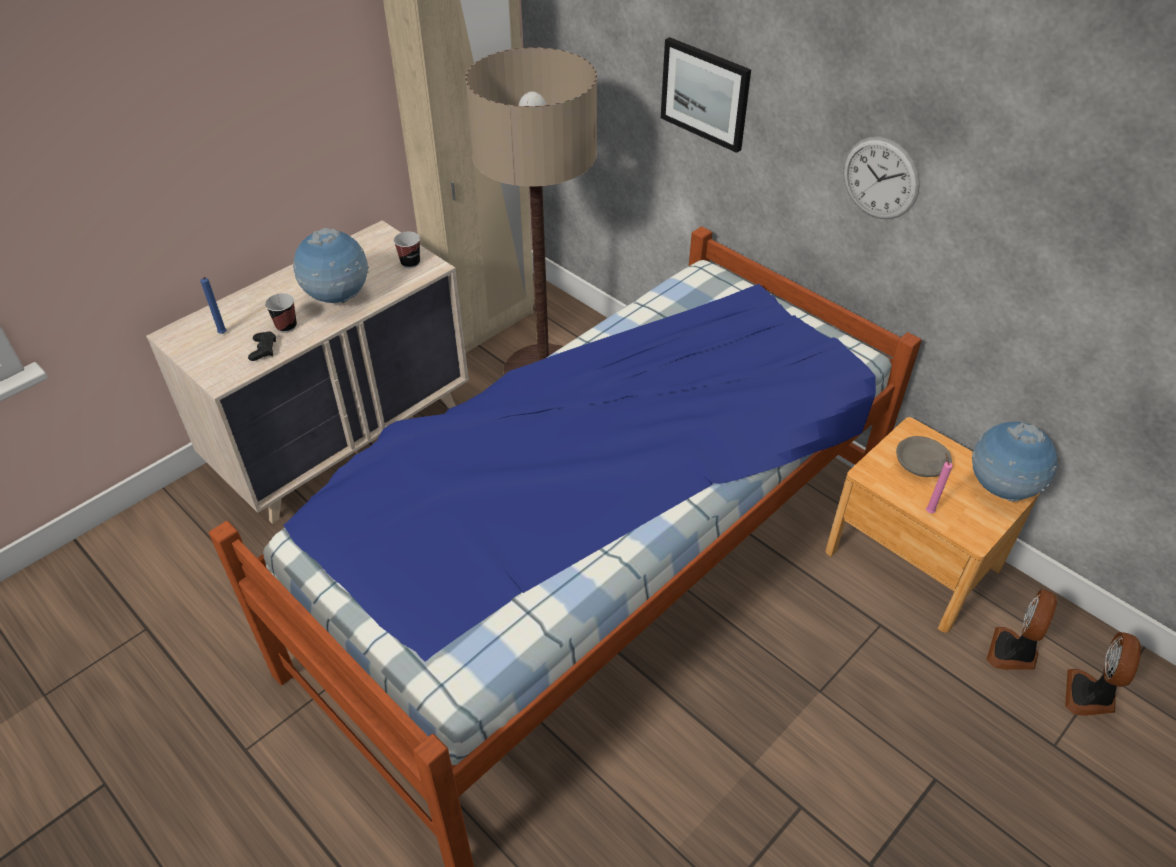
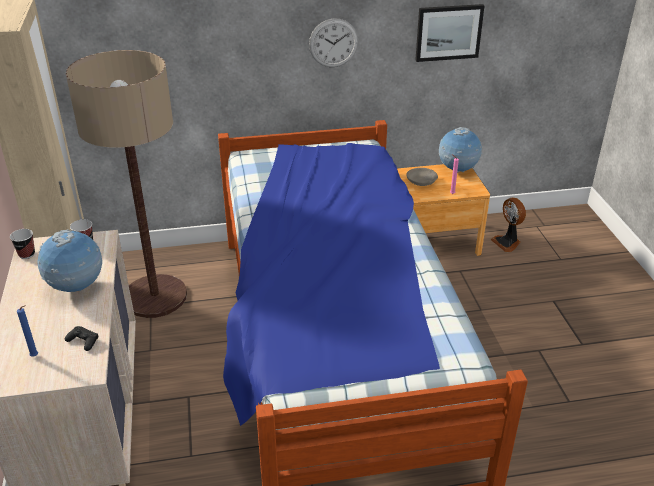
camera: 55 degrees left, 10 degrees down
(286, 326) = (72, 322): cup -> cup (27, 254)
(705, 94) = (198, 46): picture -> picture (448, 32)
(1090, 696) = (544, 236): fan -> none

